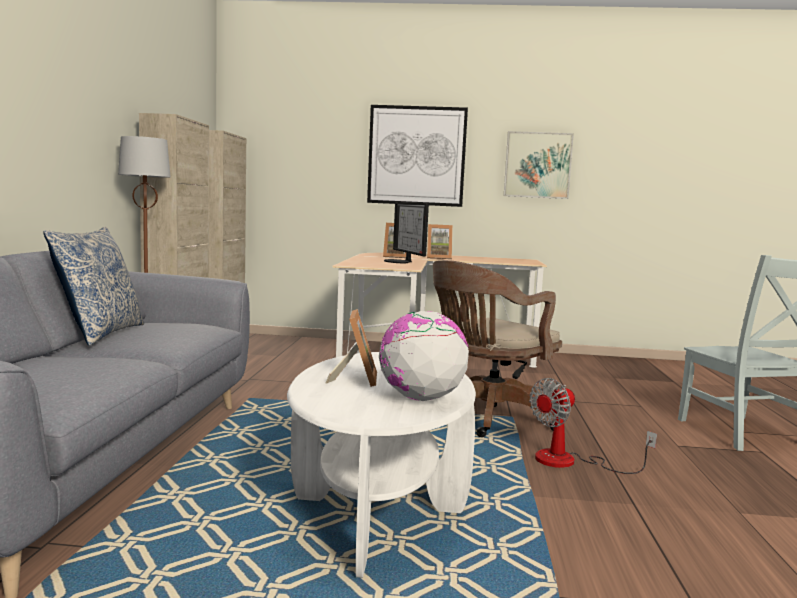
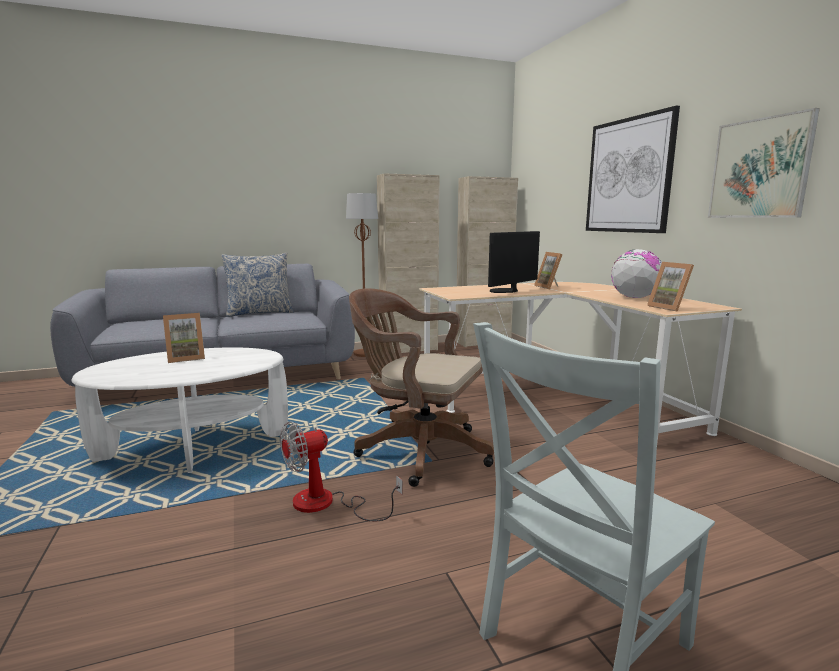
camera: 65 degrees right, 5 degrees up
(421, 398) = (141, 375): globe -> globe (634, 297)
(438, 258) = (590, 292): picture frame -> picture frame (670, 308)
(570, 462) = (326, 504): fan -> fan turned 60 degrees counterclockwise

